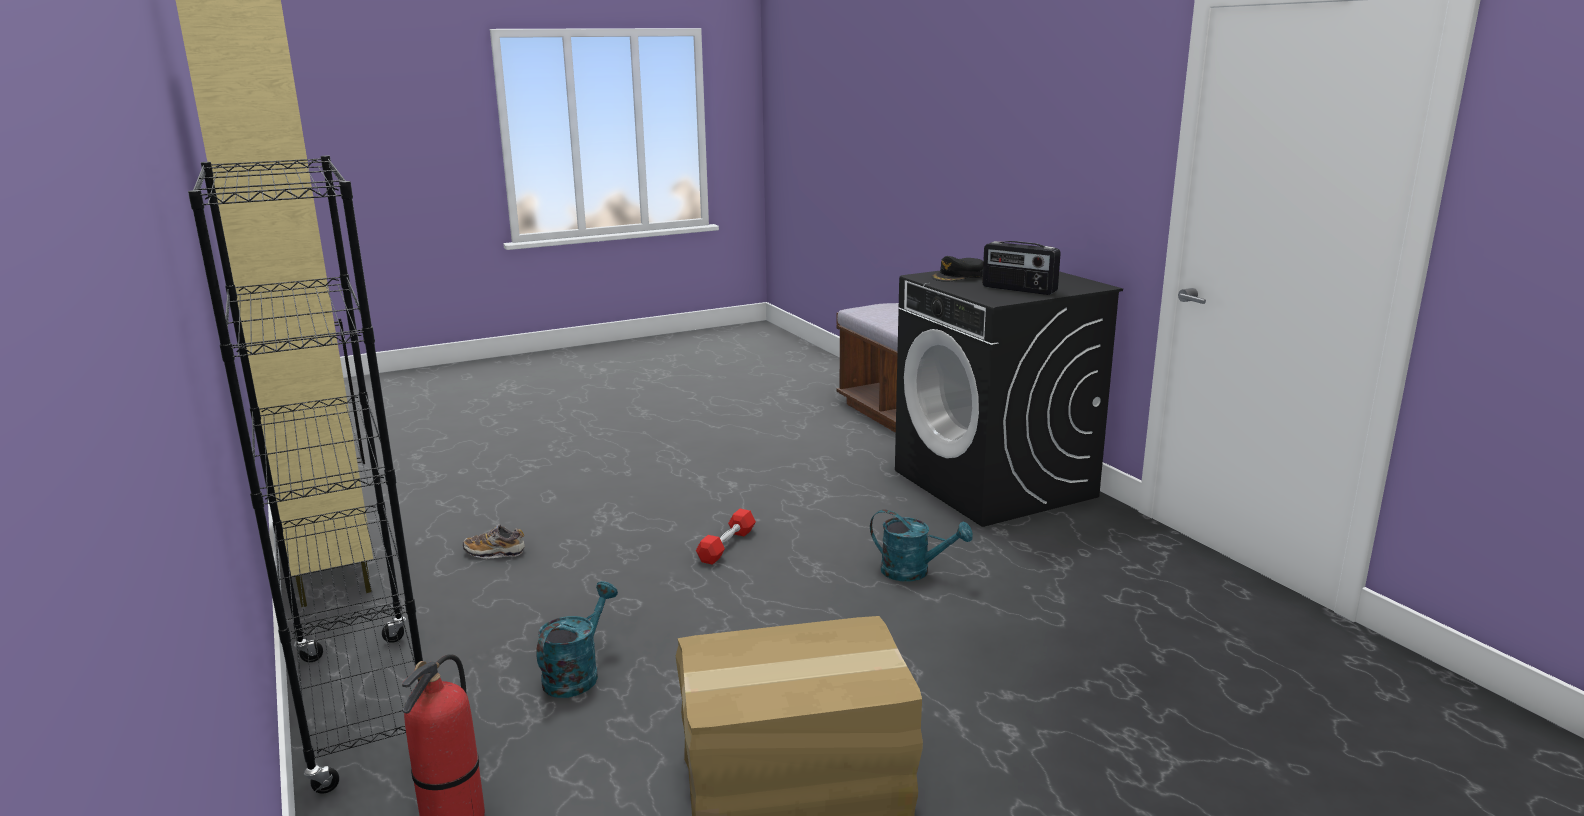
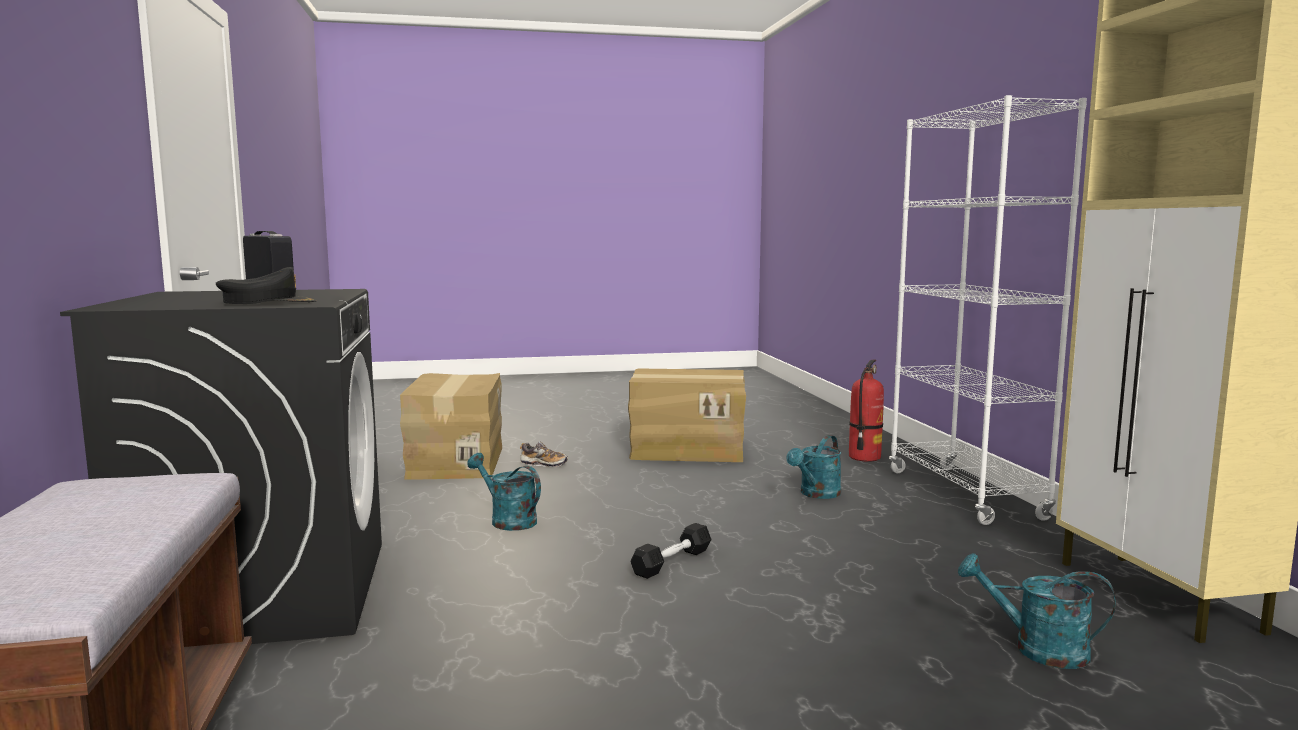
camera: 165 degrees left, 10 degrees down
(363, 707) = (964, 494): black bookcase -> white bookcase
(474, 514) = (1037, 649): none -> turquoise watering can
(494, 553) = (954, 587): shoe -> shoe (544, 464)
(727, 545) = (672, 562): red dumbbell -> black dumbbell
(1132, 678) = (455, 461): none -> cardboard box

